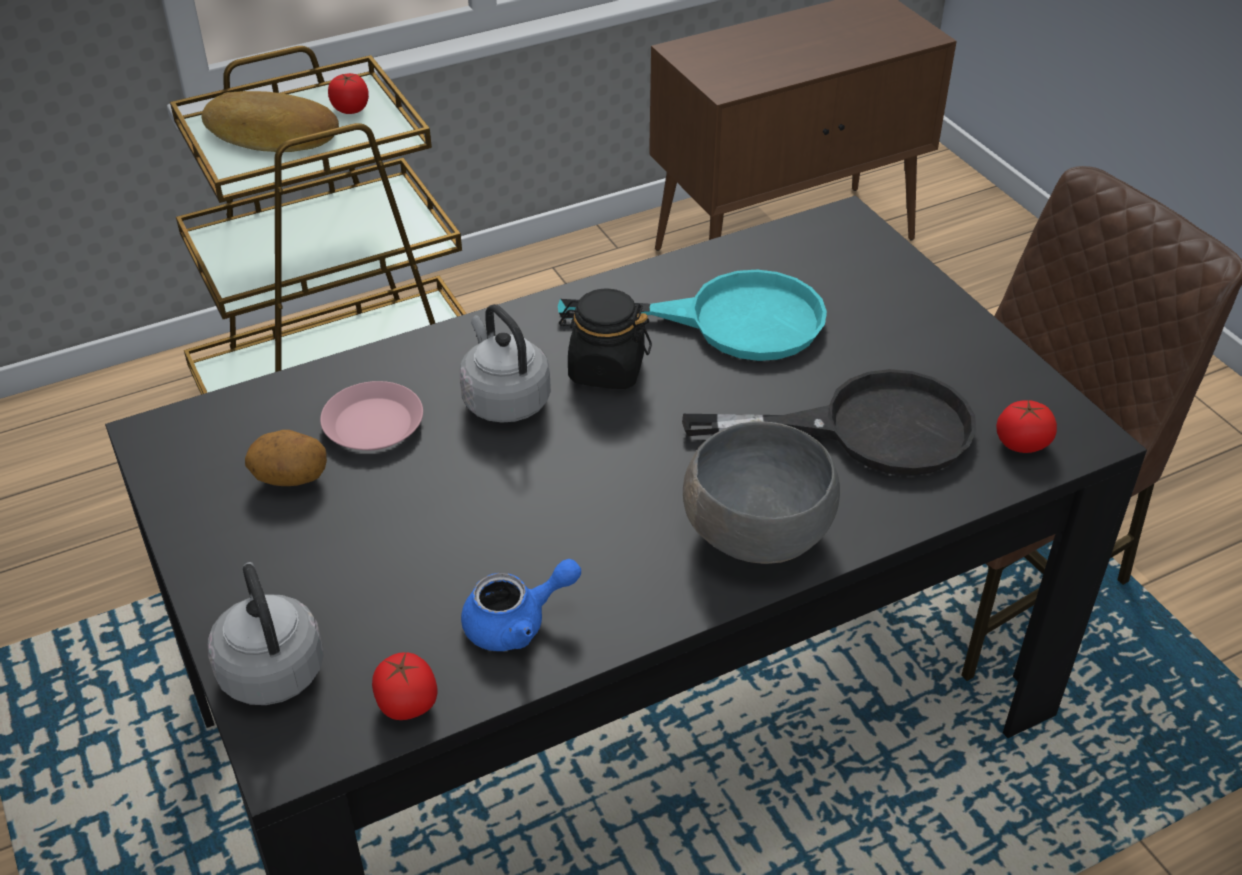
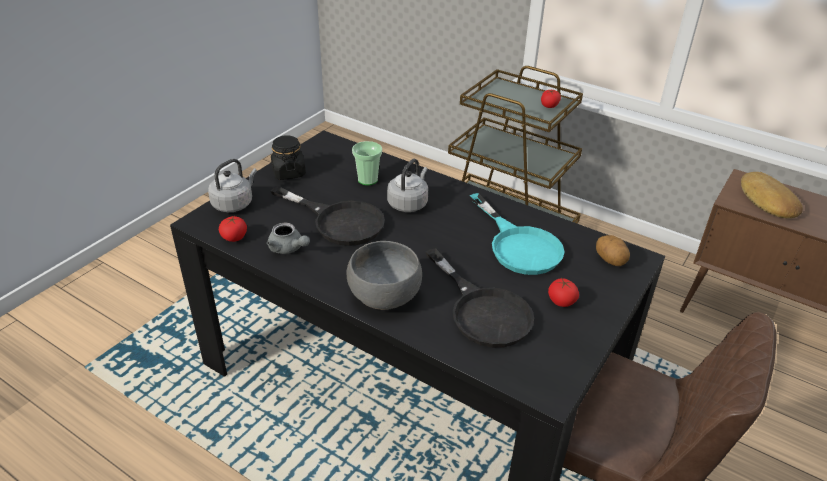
camera: 60 degrees right, 5 degrees down
(271, 134) = (511, 97): bread -> bread (767, 201)
(291, 478) = (325, 174): potato -> potato (610, 260)
(373, 425) = (367, 180): pink plate -> cup
(483, 515) = (339, 221): none -> black frying pan
(517, 623) = (288, 249): blue teapot -> grey teapot
(605, 369) = (451, 222): black jar -> black jar (288, 172)
(1022, 443) = (521, 368): tomato -> tomato (561, 301)

